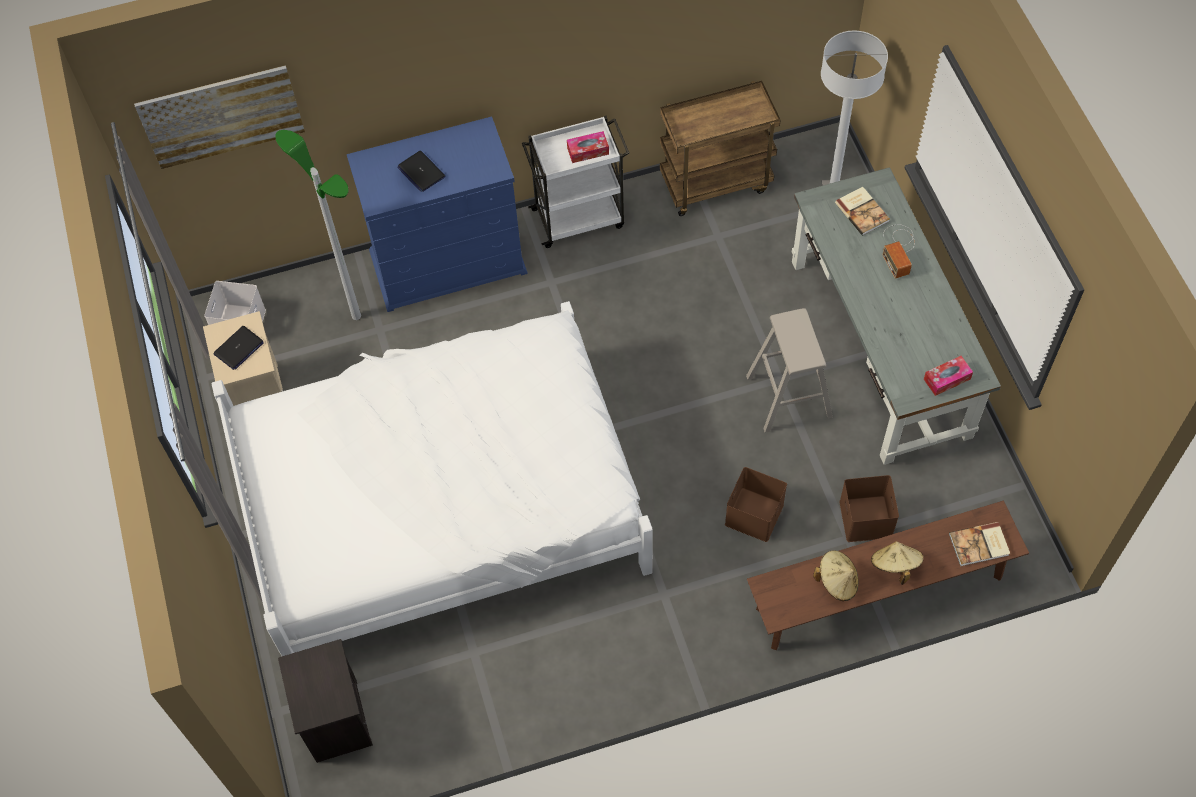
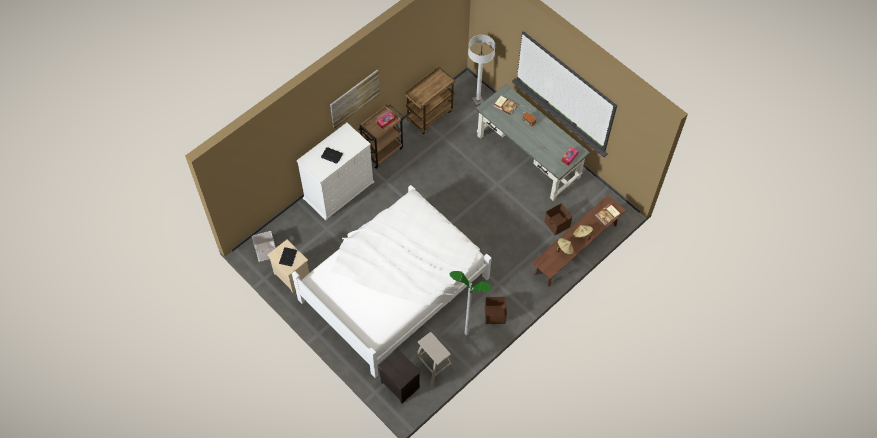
camera: 30 degrees left, 0 degrees up
(221, 116) = (253, 163): picture -> picture (355, 98)
(356, 316) = (313, 227): floor lamp -> floor lamp (466, 333)
(448, 262) = (339, 190): blue dresser -> white dresser
(579, 217) = (382, 150): white cart -> brown cart
(755, 515) = (516, 240): brown storage box -> brown storage box (495, 315)
(788, 396) = (504, 189): beige stool -> beige stool (433, 367)

